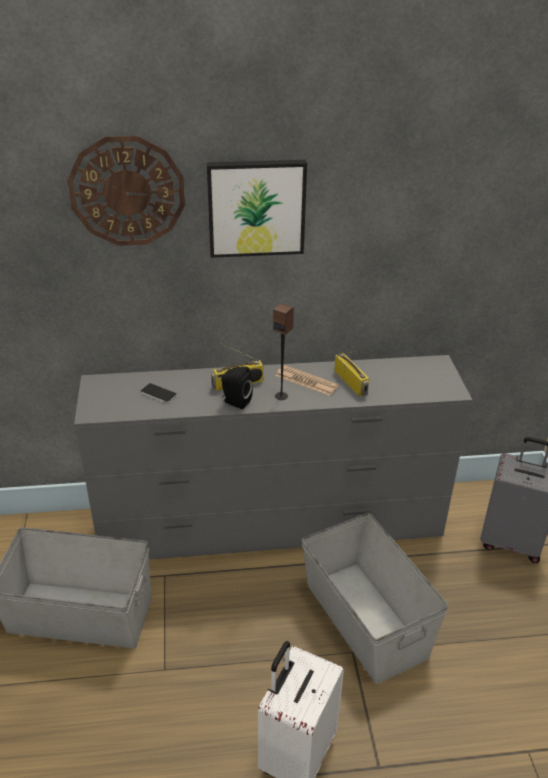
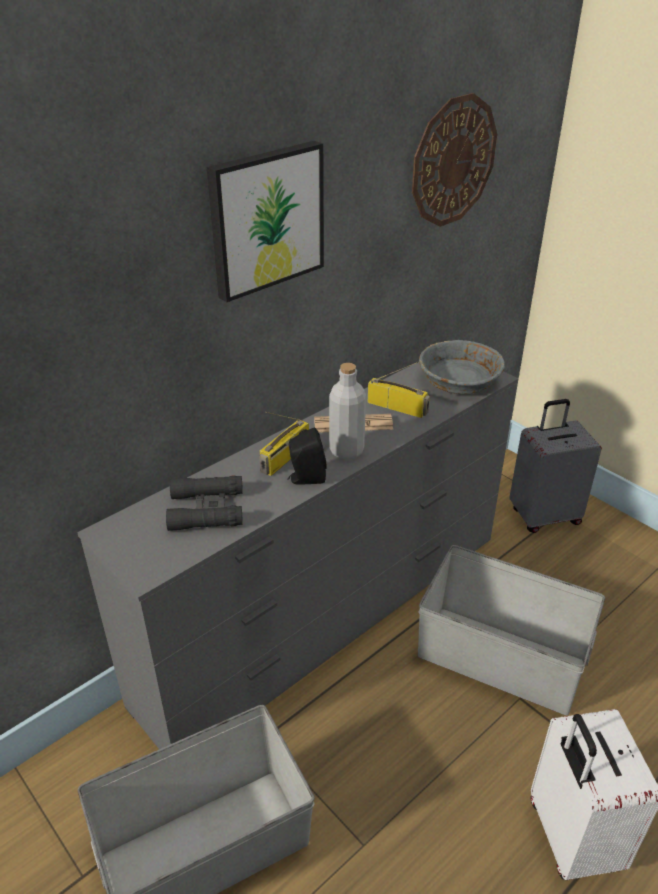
camera: 35 degrees left, 0 degrees up
(127, 191) = (109, 234): wall clock -> wall clock (453, 161)
(158, 394) = (206, 509): phone -> black binoculars
(281, 396) = (346, 450): speaker -> grey bottle
(421, 382) = (459, 380): none -> grey bowl

